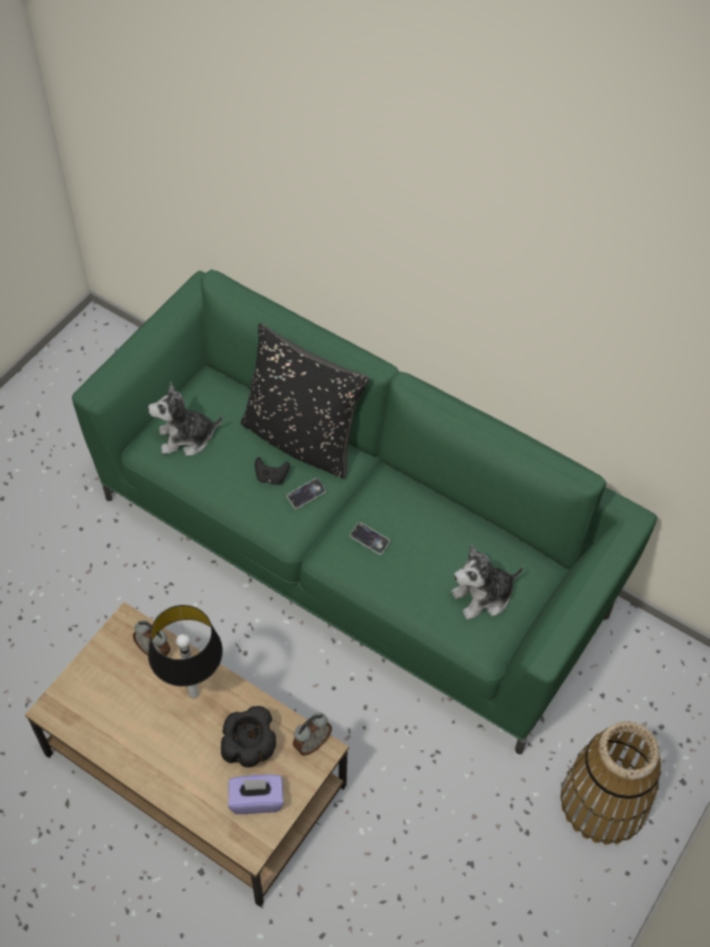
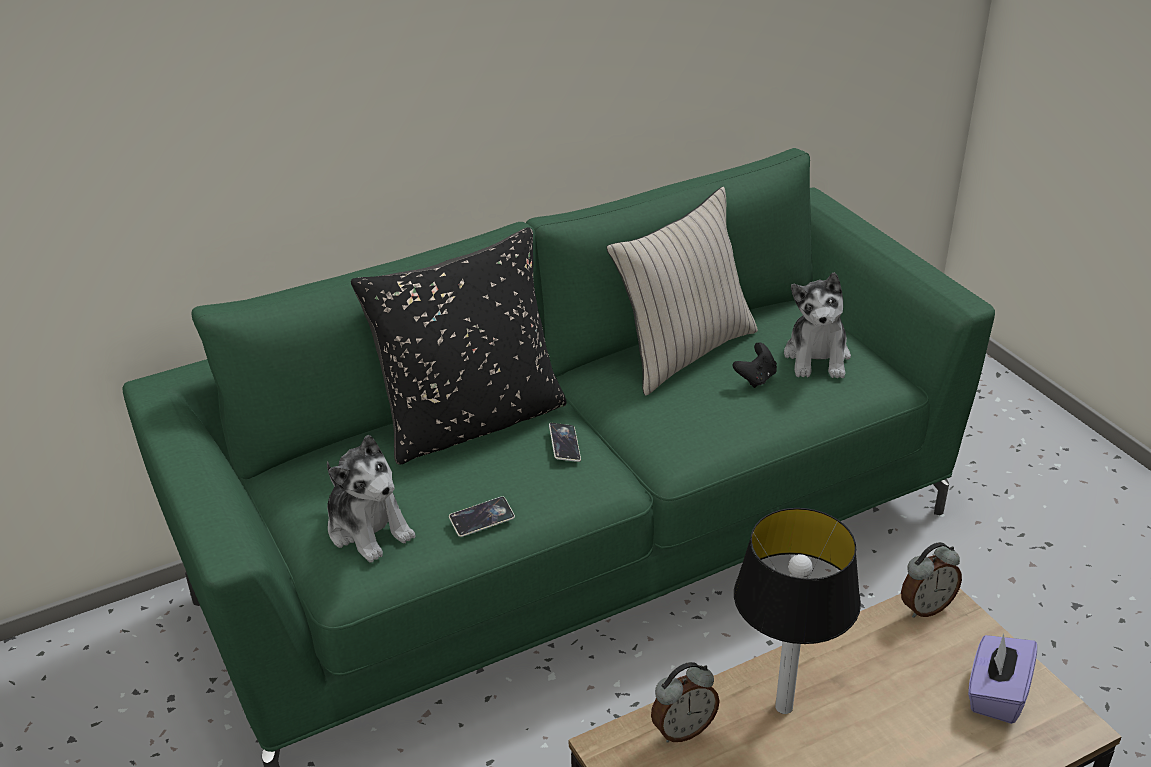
camera: 60 degrees left, 20 degrees down
(186, 438) = (369, 529): plush toy -> plush toy turned 60 degrees counterclockwise
(250, 747) = (905, 672): black bowl -> none
(271, 477) = (511, 466): black game controller -> black game controller (756, 378)
(311, 743) = (925, 607): alarm clock -> alarm clock turned 75 degrees clockwise
(369, 539) = (676, 414): phone -> phone (482, 520)
(439, 517) = (683, 352): none -> beige pillow
(603, 801) = (1029, 473): basket -> none

